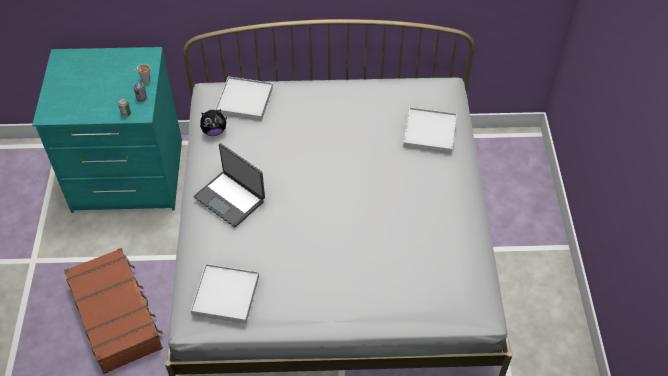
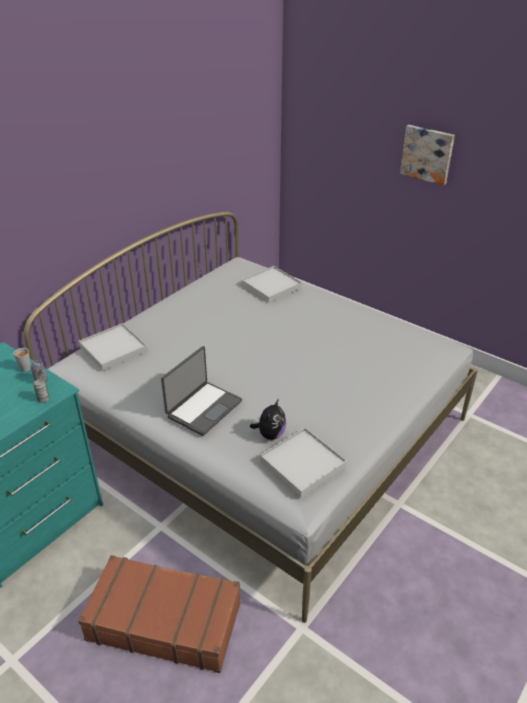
camera: 50 degrees left, 15 degrees down
(214, 131) = (118, 381): plush toy -> plush toy (270, 434)
(230, 198) = (203, 408): laptop -> laptop turned 45 degrees counterclockwise
(637, 110) = (427, 154): none -> picture

